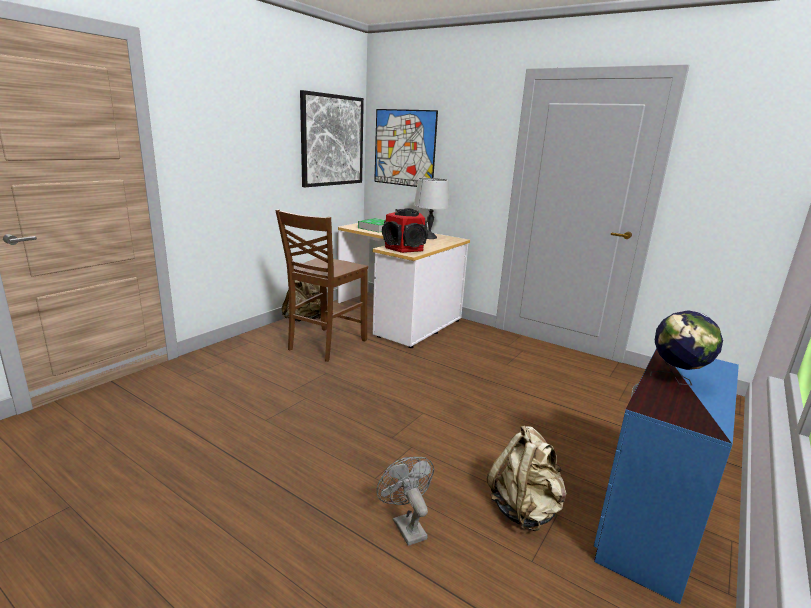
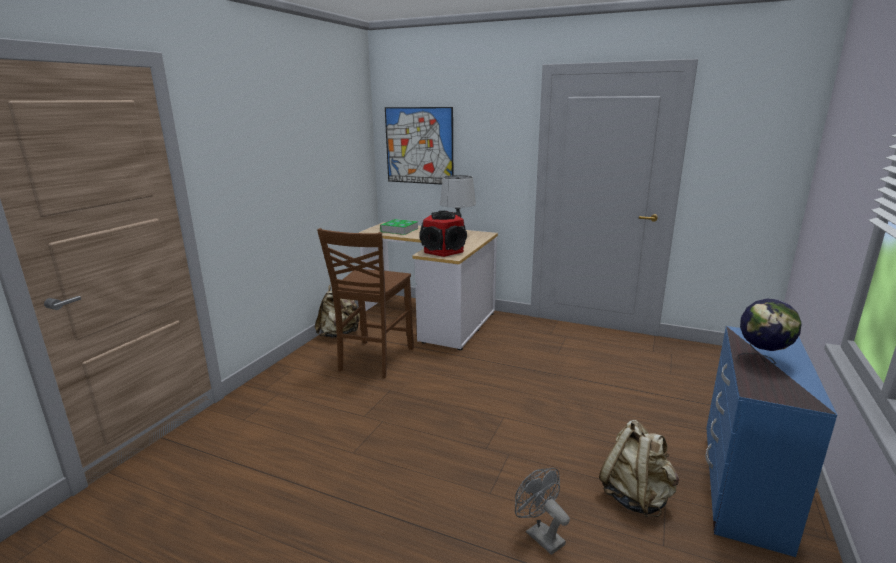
camera: 10 degrees left, 0 degrees up
(332, 140) = (346, 144): picture -> none

